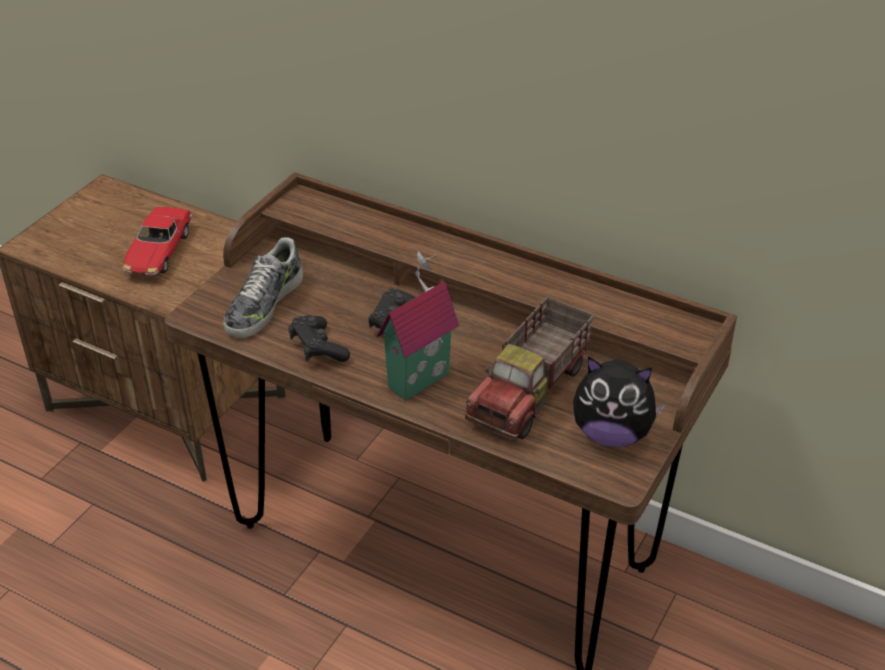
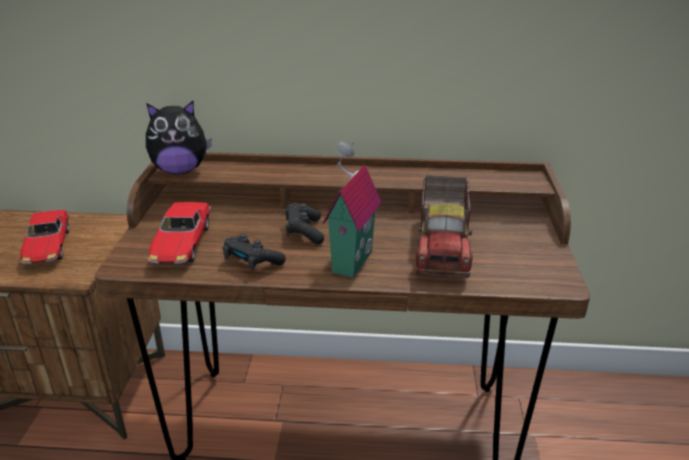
camera: 25 degrees left, 10 degrees down
(263, 304) = (182, 244): shoe -> toy car
(611, 434) = (525, 257): plush toy -> plush toy (180, 170)

